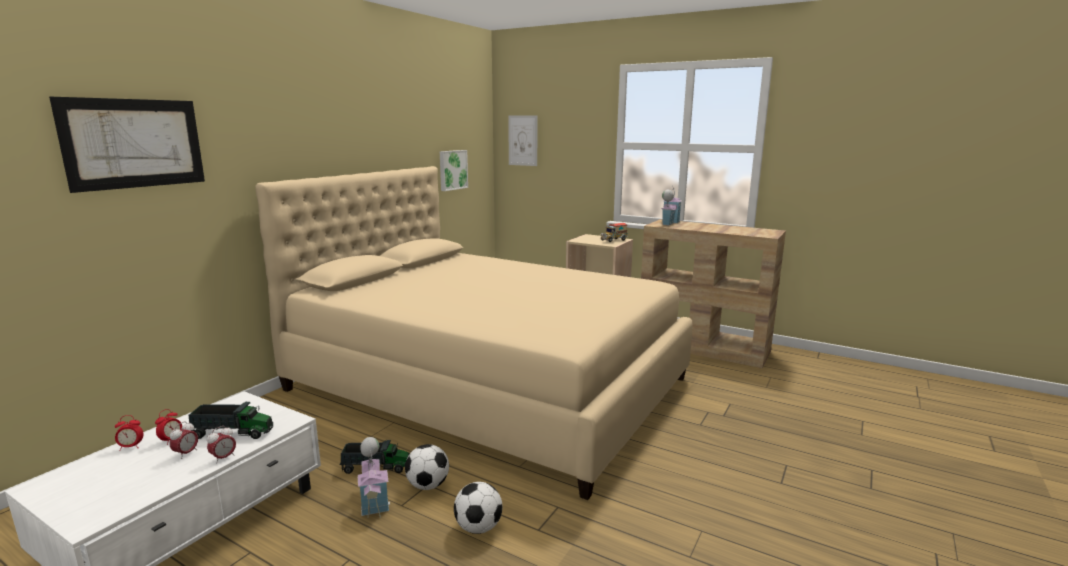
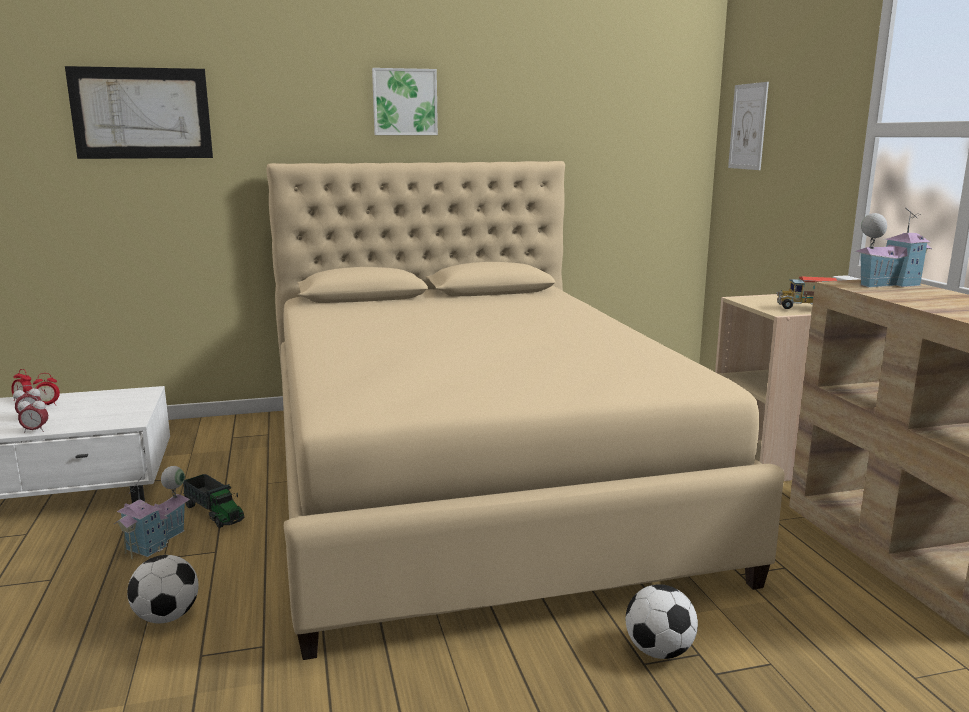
camera: 45 degrees right, 0 degrees up
(233, 433) = (82, 415): toy truck -> none
(428, 485) = (214, 552): football -> football (659, 651)
(452, 170) = (613, 170): picture -> picture (404, 102)

